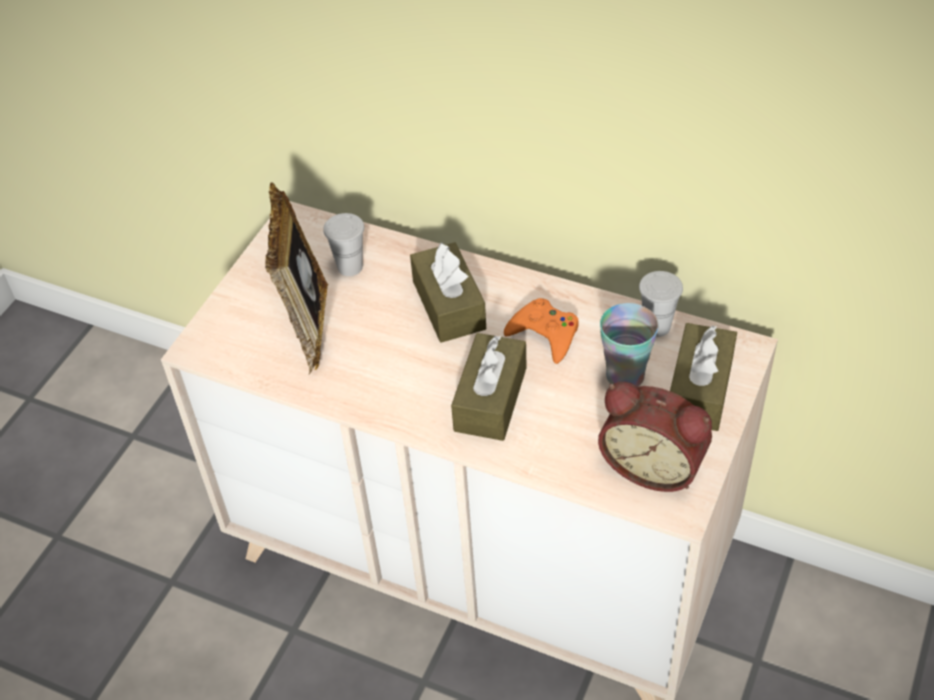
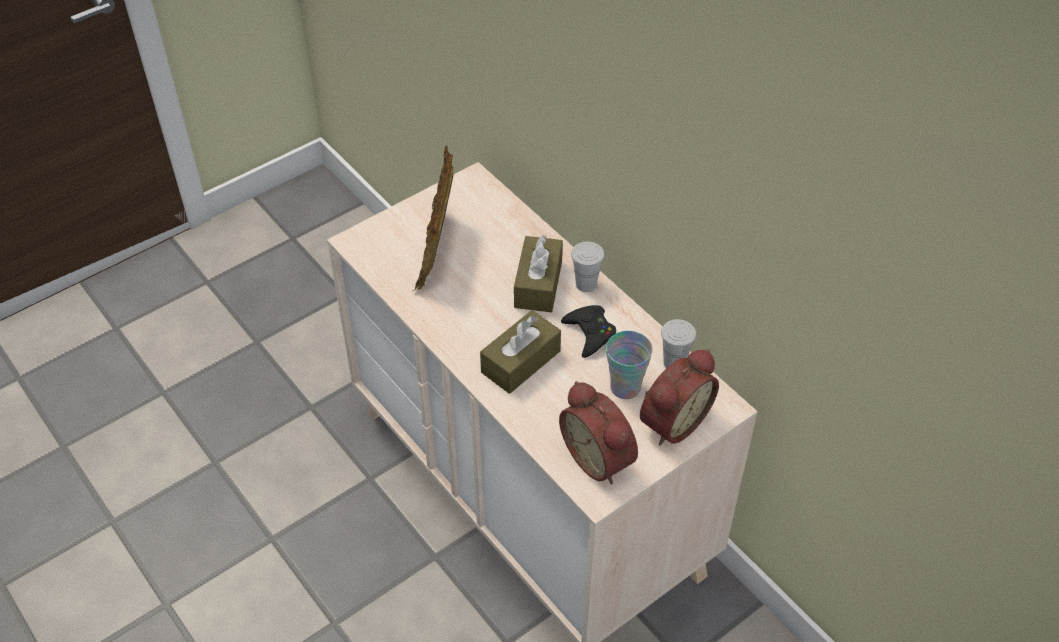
camera: 25 degrees right, 0 degrees up
(350, 267) = (490, 228): white cup -> white cup (586, 284)
(545, 334) = (590, 333): orange game controller -> black game controller
(699, 389) = (672, 421): brown tissue box -> alarm clock

